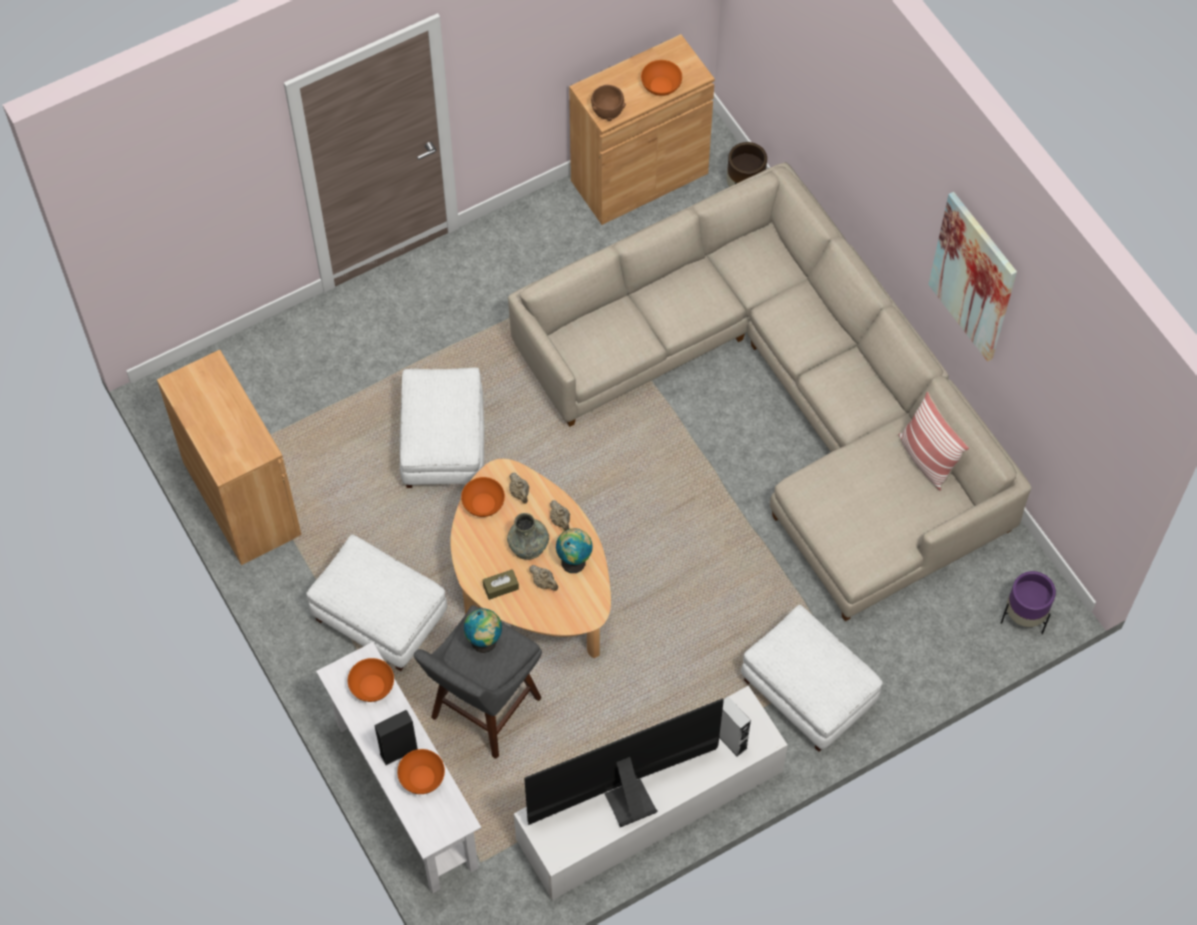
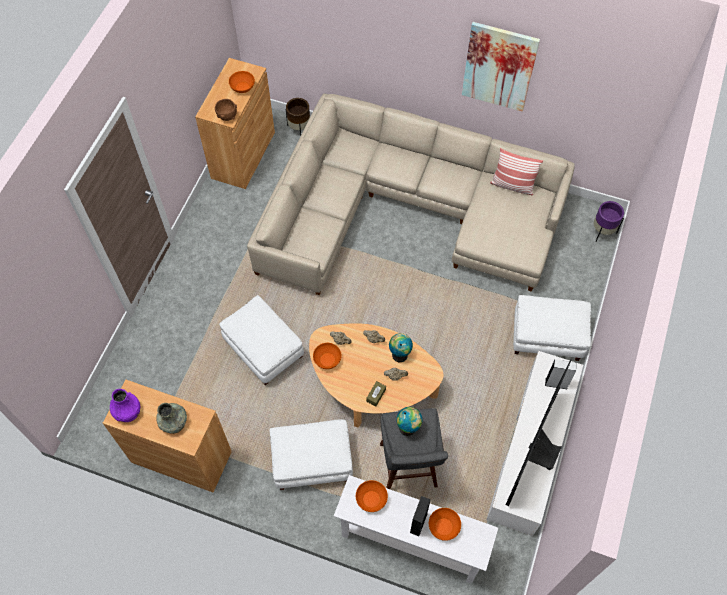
camera: 40 degrees left, 0 degrees up
(192, 386) = (127, 411): none -> purple vase
(528, 544) = (369, 363): grey vase -> grey vase (173, 422)

